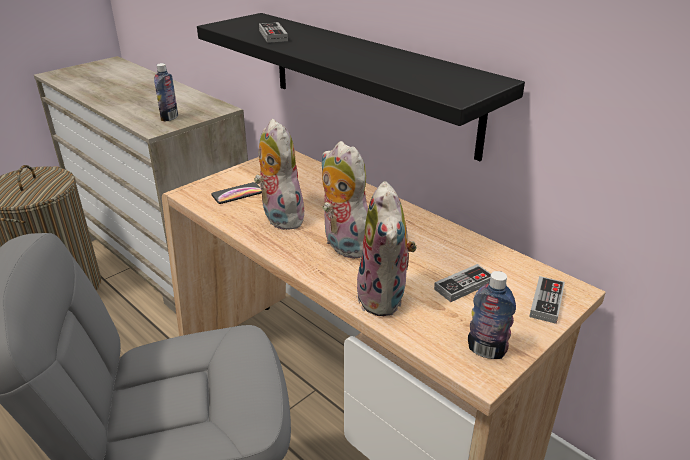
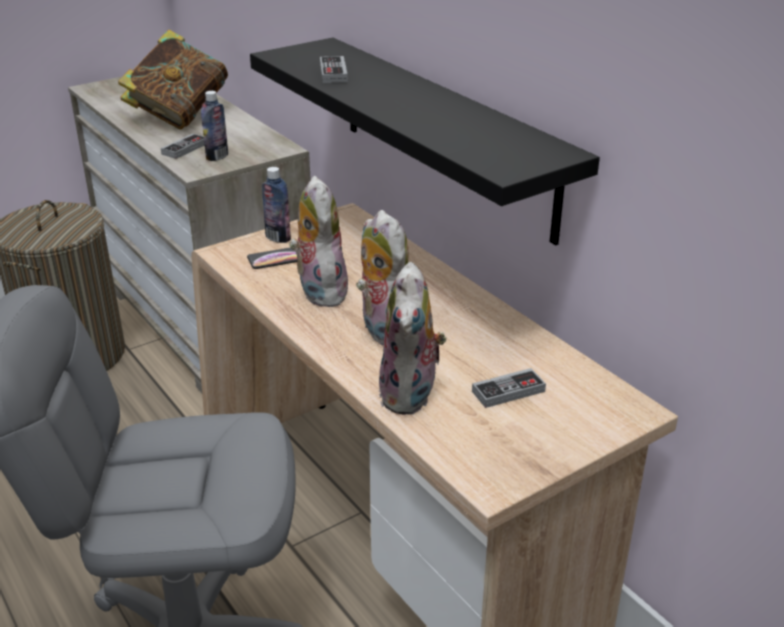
camera: 10 degrees right, 0 degrees up
(131, 90) = (179, 115): none -> book
(486, 350) = (505, 463): bottle -> bottle (278, 238)
(546, 302) = (599, 420): game controller -> game controller (185, 149)

